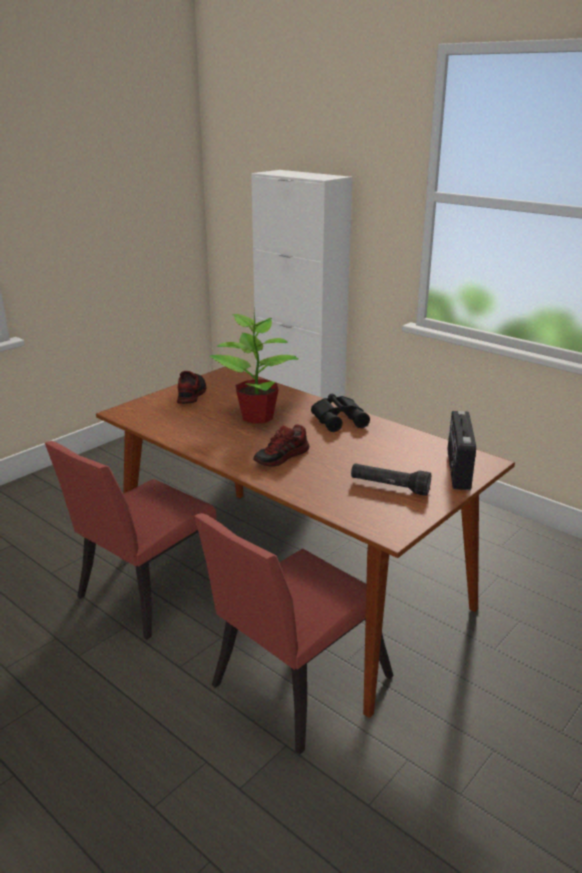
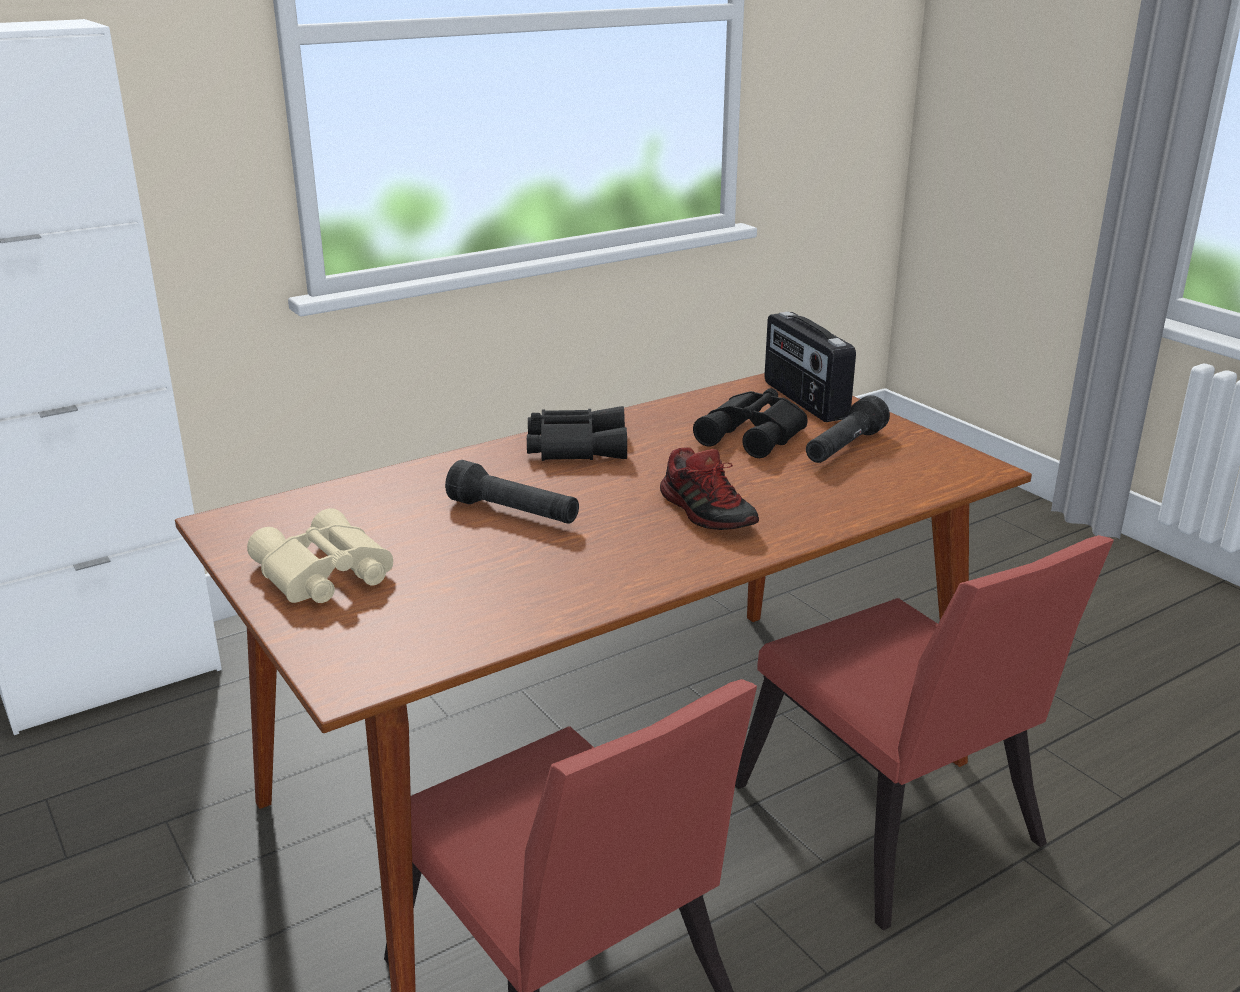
camera: 75 degrees left, 0 degrees up
(191, 394) = (322, 575): shoe -> beige binoculars
(258, 417) = (514, 513): potted plant -> black flashlight
(388, 460) = (754, 435): none -> black binoculars
(457, 470) = (803, 400): radio -> radio turned 45 degrees clockwise

